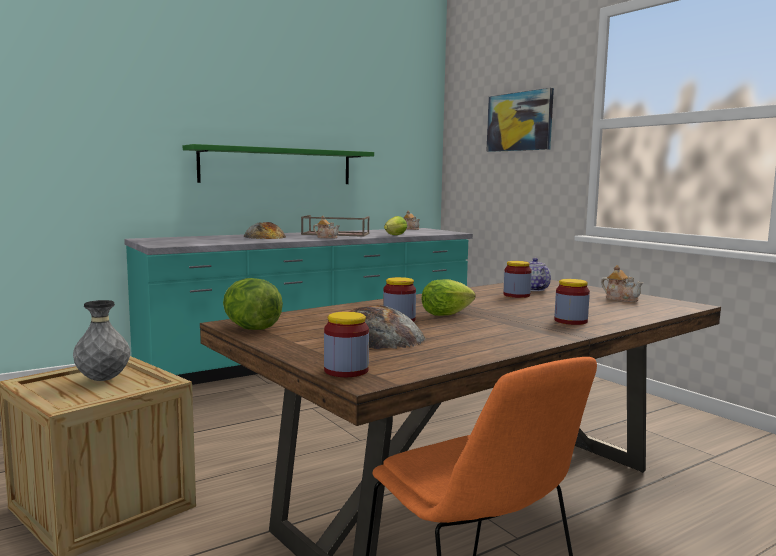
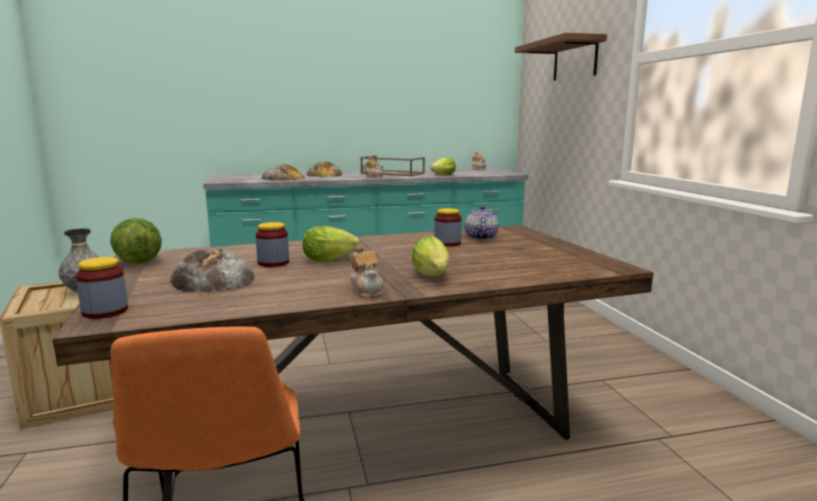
camera: 20 degrees right, 5 degrees up
(228, 241) = (282, 178): none -> bread
(277, 166) = (346, 111): green shelf -> none
(519, 121) = (575, 60): picture -> brown shelf
(570, 321) = (433, 277): jar -> lettuce
(621, 299) = (551, 255): teapot -> teapot (367, 291)

